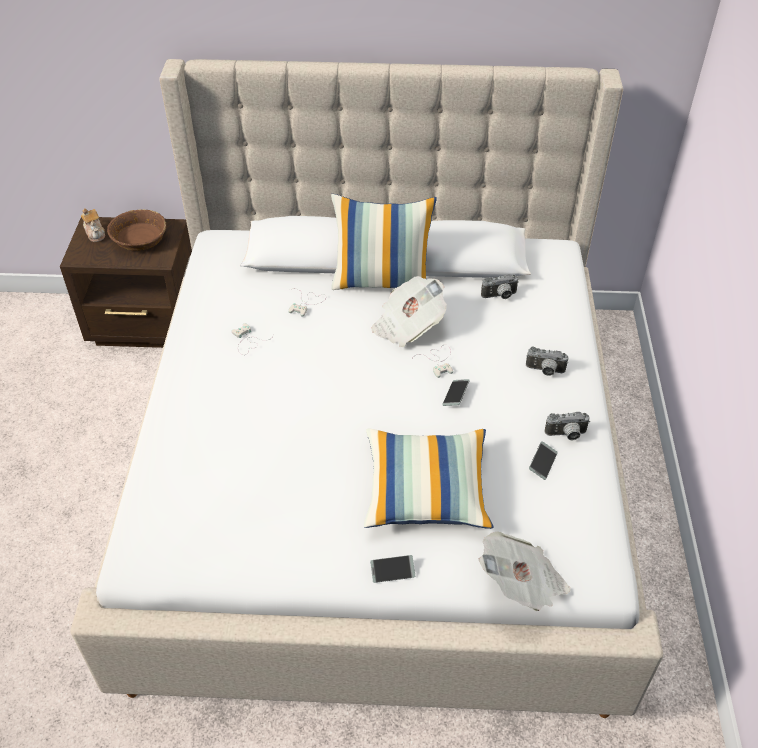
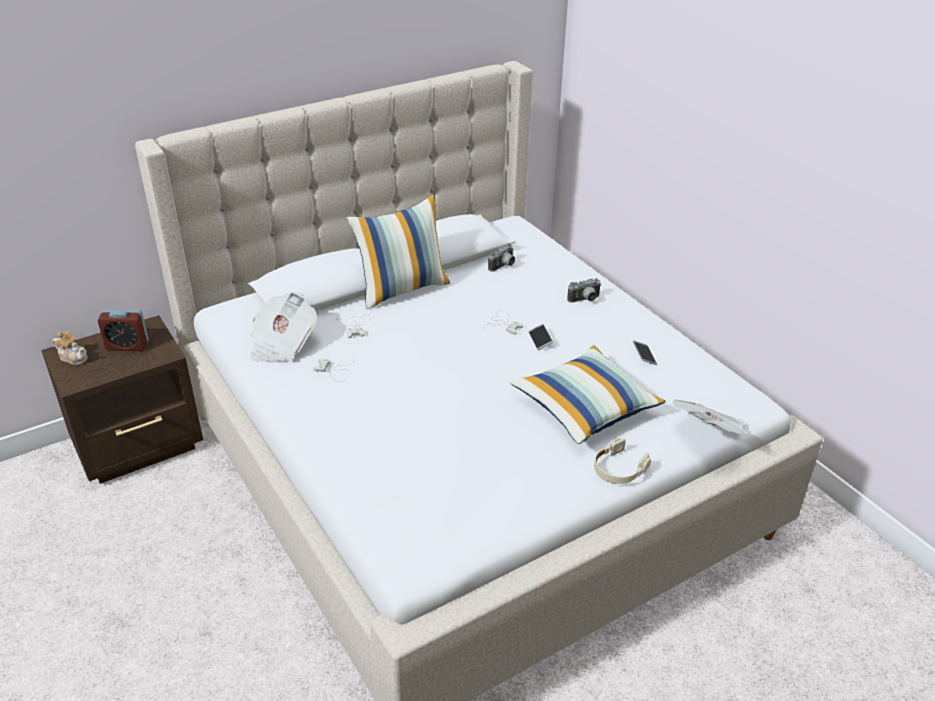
camera: 35 degrees left, 10 degrees down
(140, 239) = (127, 345): brown bowl -> alarm clock
(392, 571) = (618, 468): phone -> beige headphones
(407, 325) = (455, 310): newspaper -> newspaper (282, 344)
(566, 435) = (641, 332): camera -> none

